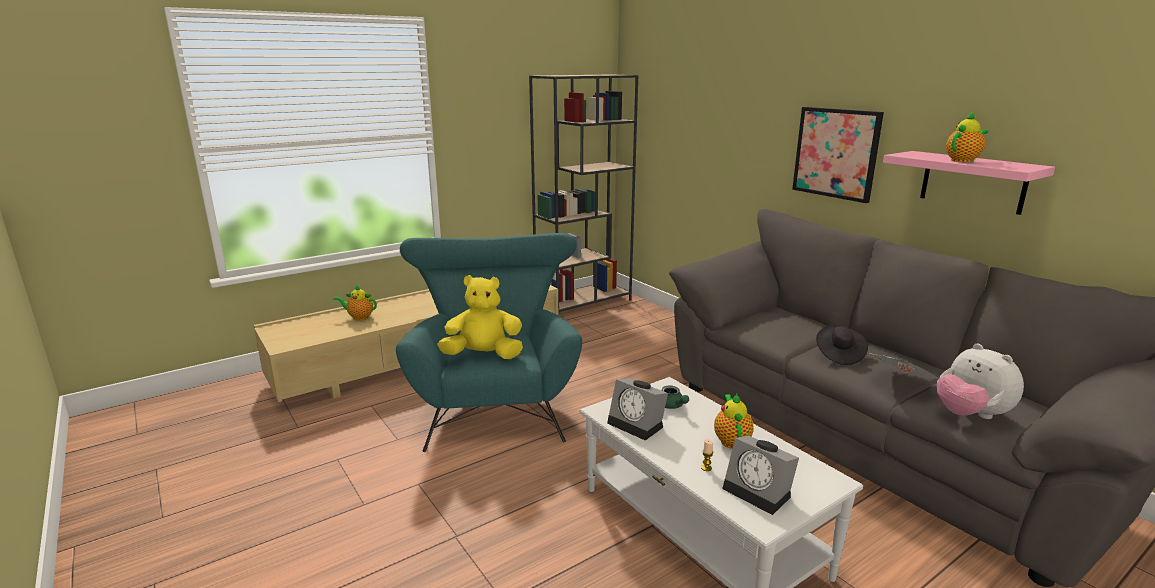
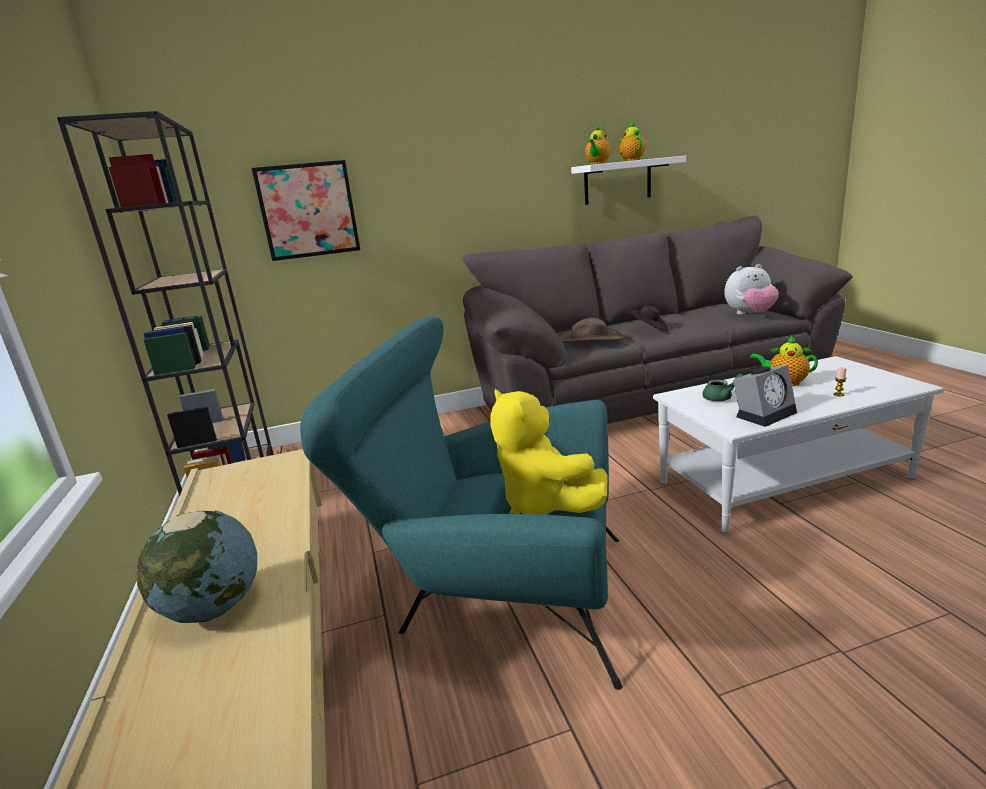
camera: 70 degrees left, 0 degrees up
(359, 317) = (194, 693): teapot -> teapot (597, 164)
(405, 307) = (213, 608): none -> globe
(483, 355) = (543, 504): yellow plush toy -> yellow plush toy turned 45 degrees counterclockwise
(759, 492) = (868, 382): alarm clock -> none
(773, 328) = (589, 339): none -> brown hat
(836, 153) = (505, 184): picture -> picture (308, 210)
(903, 383) = (703, 320): newspaper -> none
(973, 182) = (617, 181): pink shelf -> white shelf

